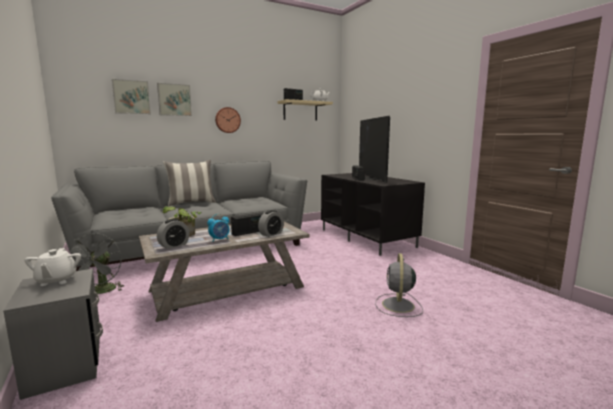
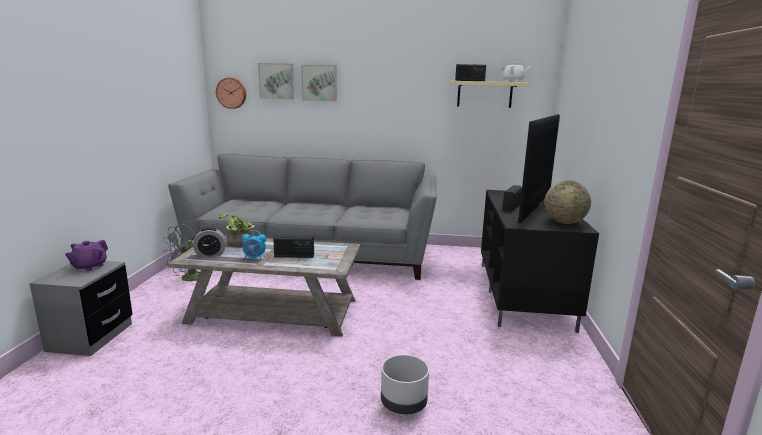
camera: 35 degrees right, 5 degrees up
(56, 280) = (89, 266): white teapot -> purple teapot
(191, 203) = (315, 203): pillow -> none
(227, 120) = (379, 106): wall clock -> wall clock (231, 93)
(271, 234) = (309, 264): alarm clock -> none
(398, 306) = (403, 404): grey fan -> grey planter
(400, 181) = (564, 222): none -> globe

